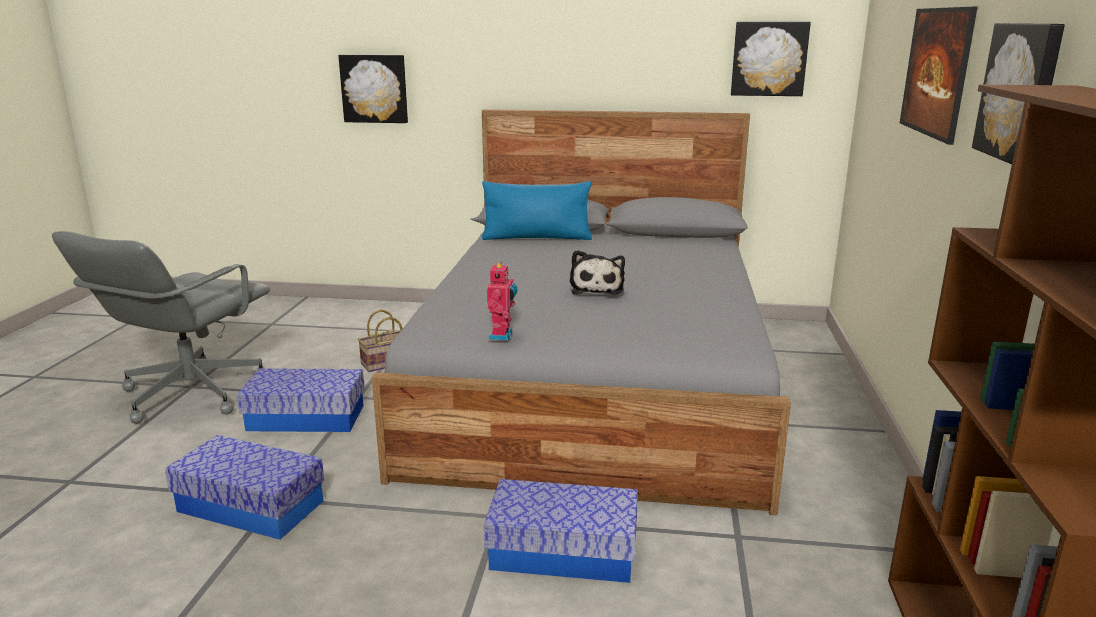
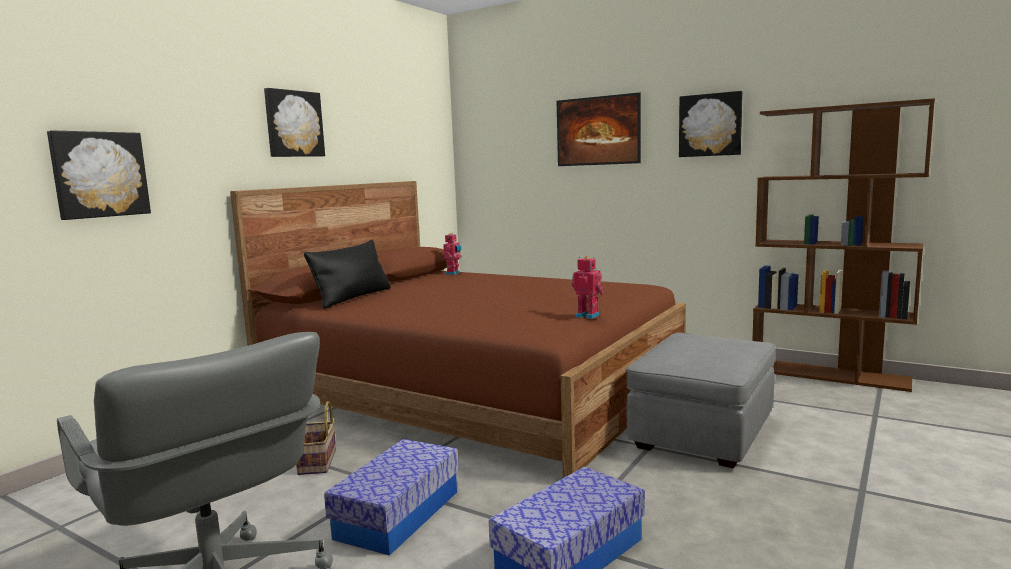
camera: 65 degrees left, 10 degrees down
(536, 238) = (353, 297): blue pillow -> black pillow
(563, 552) = (702, 433): storage box -> grey ottoman
(595, 382) = (473, 390): grey bed -> brown bed
(596, 288) = (510, 295): plush toy -> none
(705, 246) = (453, 273): none -> toy robot
(769, 59) = (415, 141): picture -> picture (293, 124)

